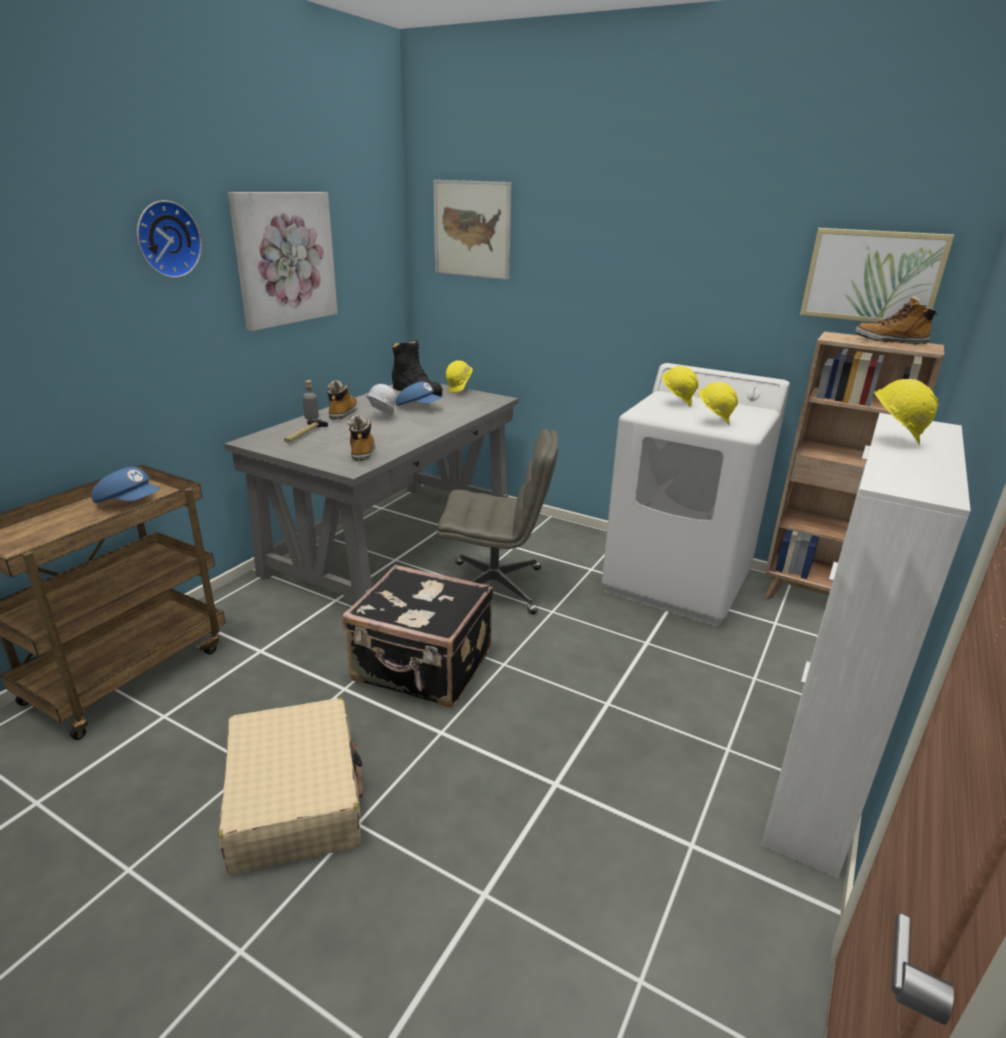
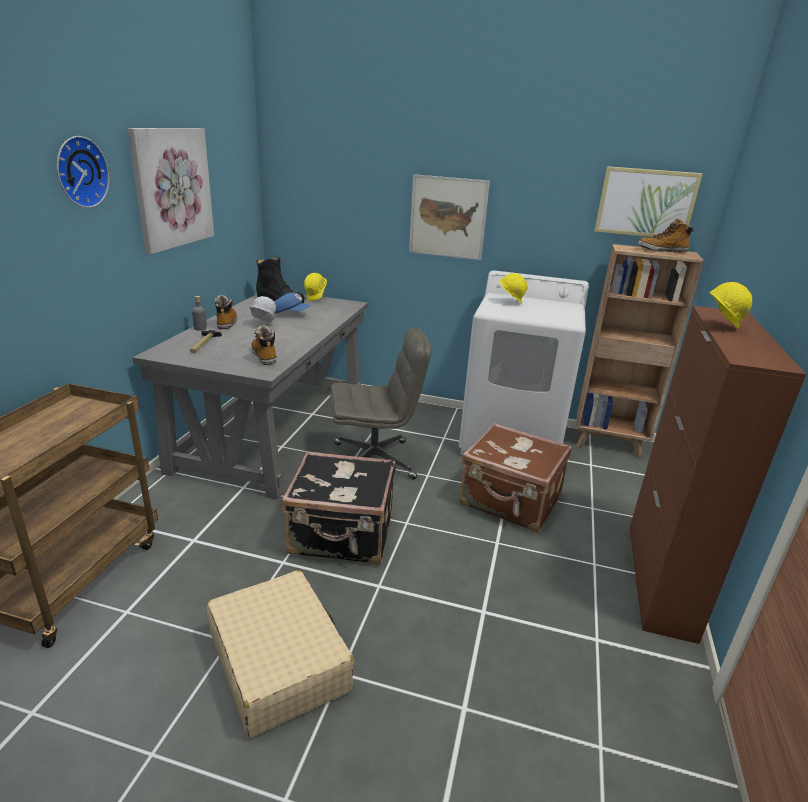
camera: 15 degrees left, 0 degrees up
(129, 502) = (71, 420): blue cap -> none
(472, 229) = (321, 162): picture -> picture (448, 217)
(645, 656) = (510, 502): none -> brown suitcase
(713, 422) = (546, 316): yellow hard hat -> none
(814, 783) = (659, 579): white cabinet -> brown cabinet

